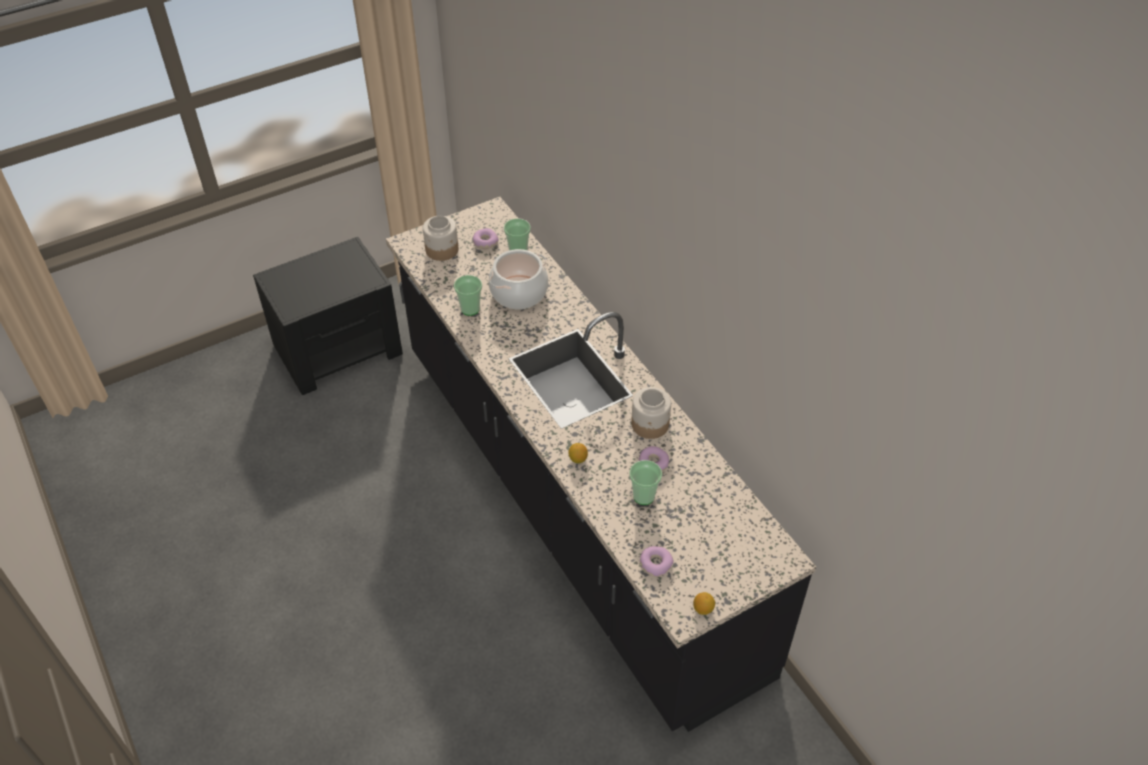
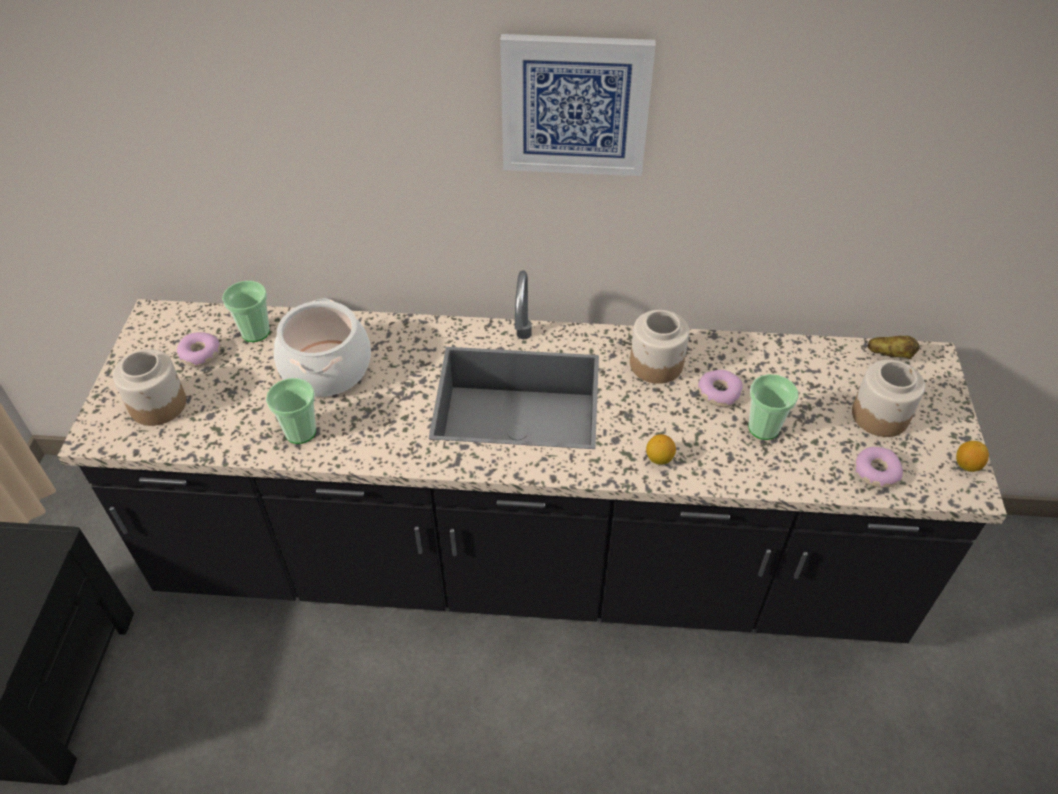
camera: 55 degrees left, 0 degrees up
(662, 239) = (575, 105): none -> picture
(707, 549) = (880, 415): none -> jar
(769, 535) = (889, 355): none -> potato

